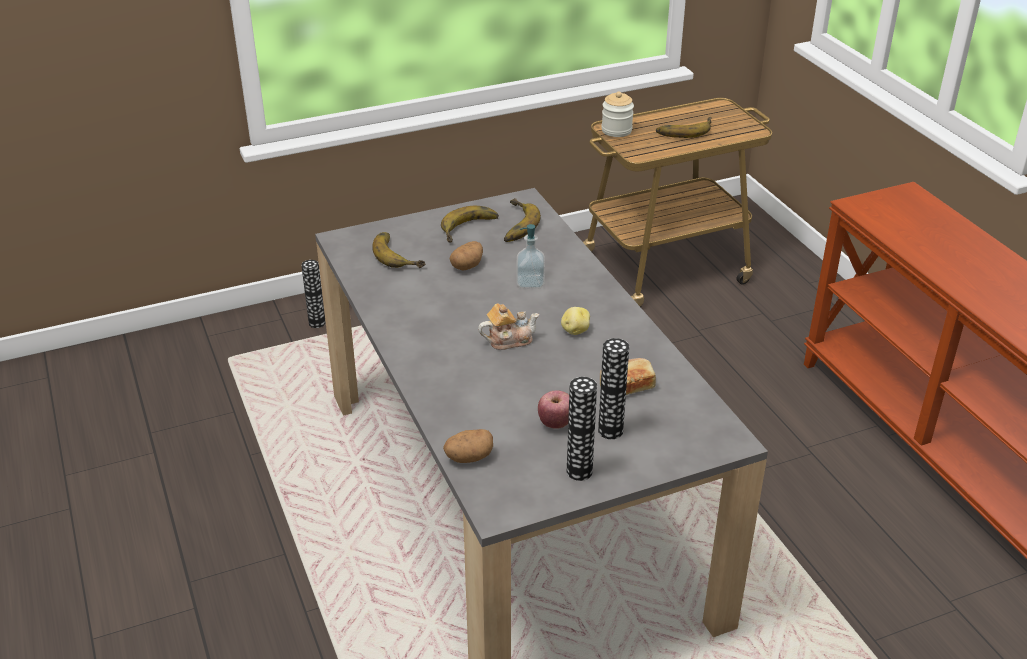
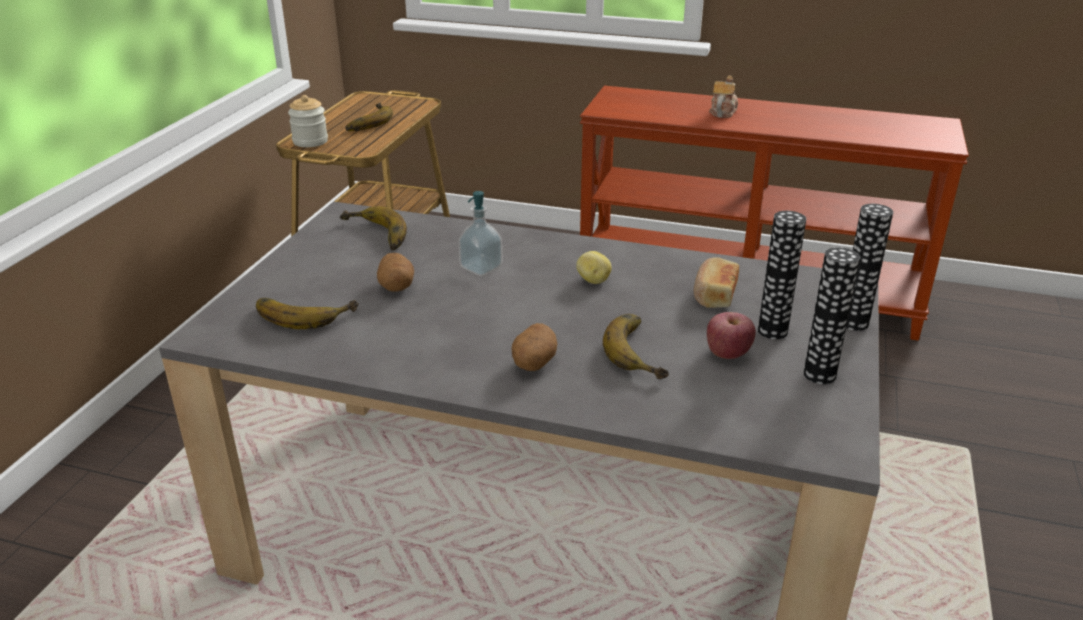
camera: 50 degrees left, 5 degrees down
(317, 323) = (80, 519): vase -> vase (853, 323)
(468, 457) = (728, 430): potato -> potato (533, 364)
(471, 229) = (339, 257): banana -> banana (642, 351)
(508, 340) = (557, 319): teapot -> teapot (722, 112)

